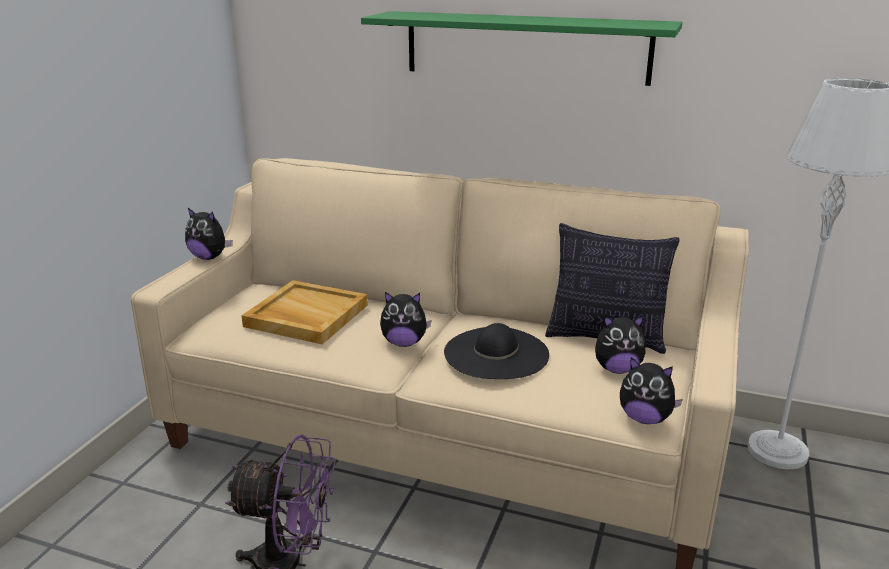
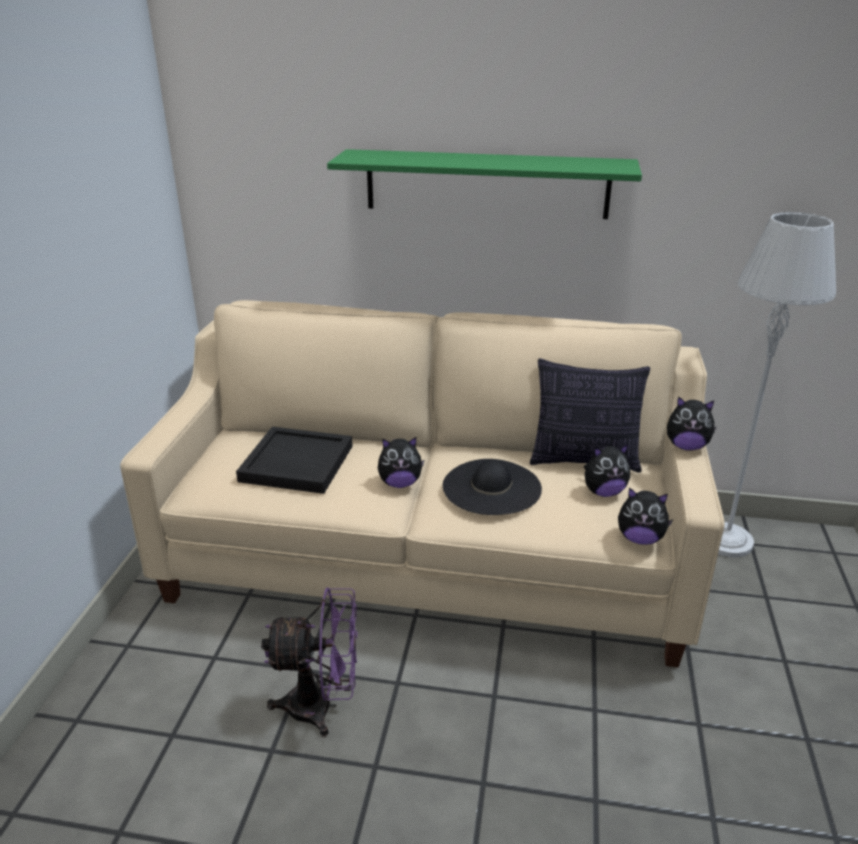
camera: 10 degrees left, 5 degrees up
(209, 257) = (184, 410): plush toy -> plush toy (686, 446)
(305, 316) = (295, 464): beige tray -> black tray

